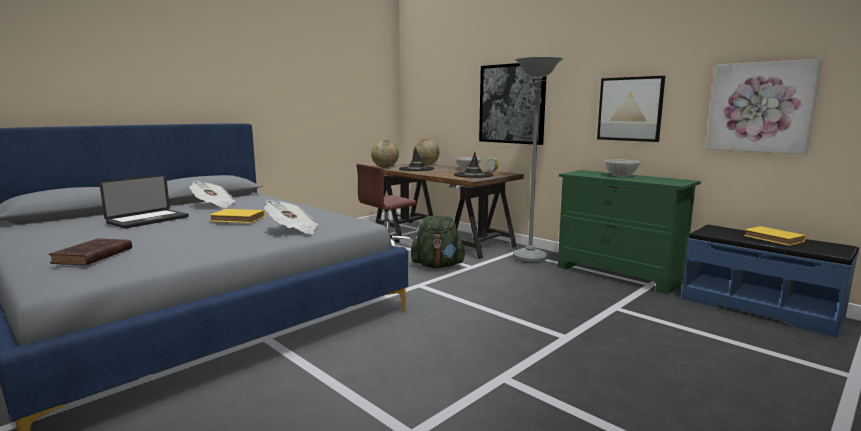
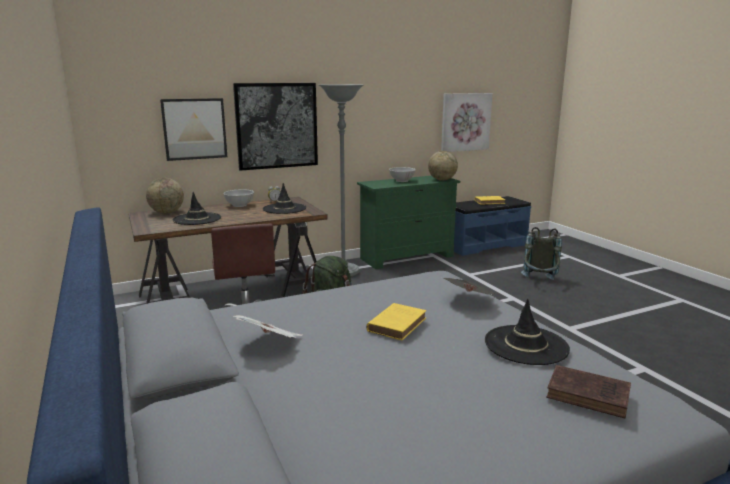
camera: 70 degrees left, 5 degrees up
(148, 220) = (363, 385): laptop -> none
(190, 243) = (526, 345): none -> black hat
(385, 167) = (152, 228): globe -> globe (442, 180)
(630, 109) = (390, 126): picture -> picture (194, 129)
(660, 353) = (539, 282): none -> grey backpack

